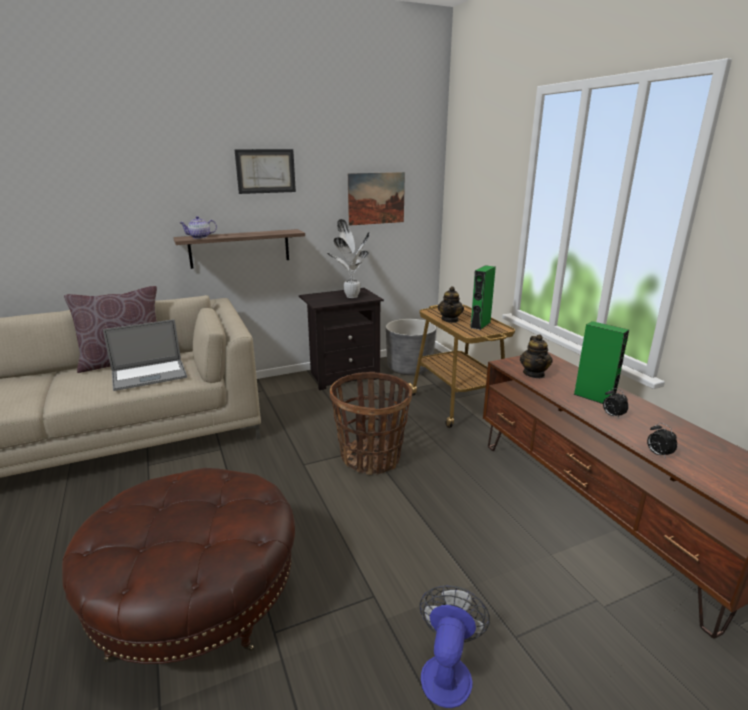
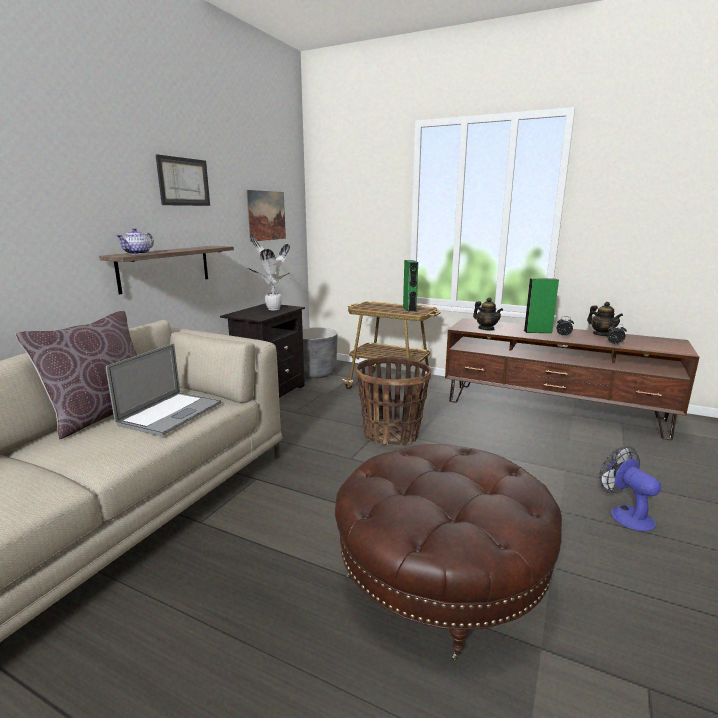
camera: 40 degrees left, 5 degrees down
(450, 320) = (383, 310): teapot -> teapot (602, 334)

